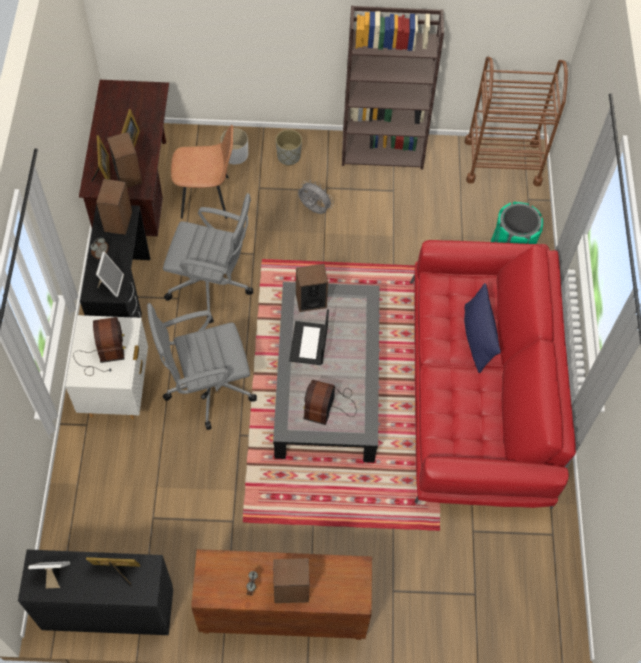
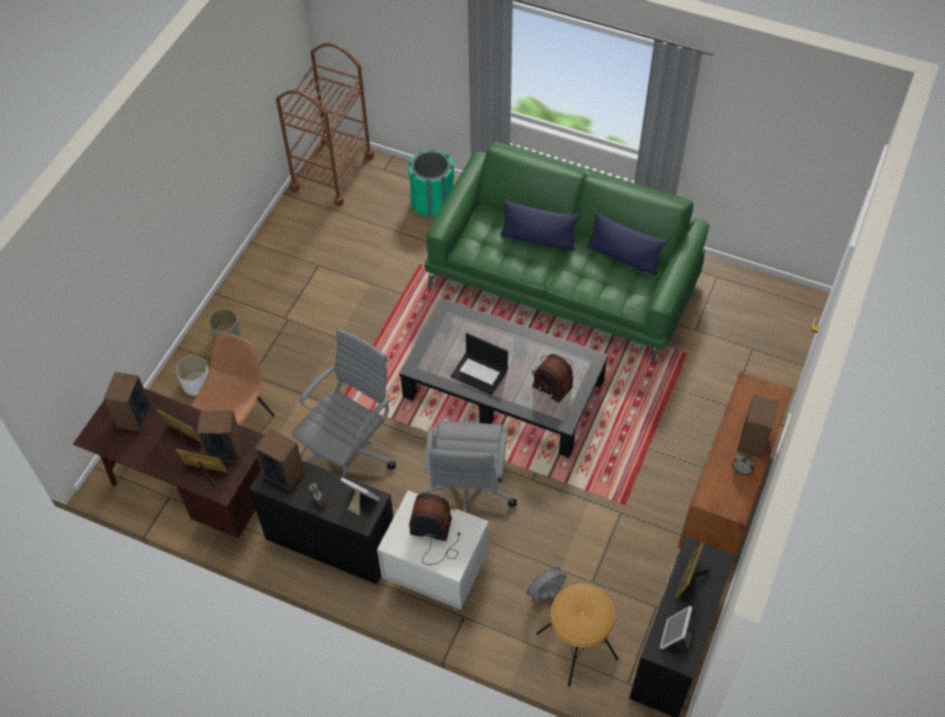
camera: 65 degrees left, 5 degrees down
(87, 524) = (577, 645): none -> brown stool
(311, 300) = (432, 356): speaker -> speaker (134, 417)
(313, 209) = (305, 337): grey fan -> grey fan (545, 595)
(383, 150) = (265, 257): brown bookcase -> none
(478, 391) = (564, 278): red sofa -> green sofa
(493, 420) = (623, 257): none -> blue pillow

